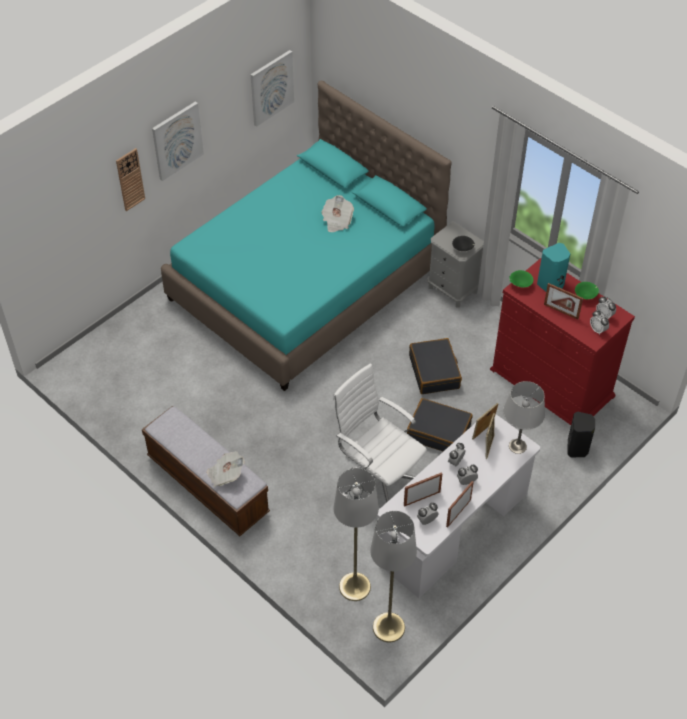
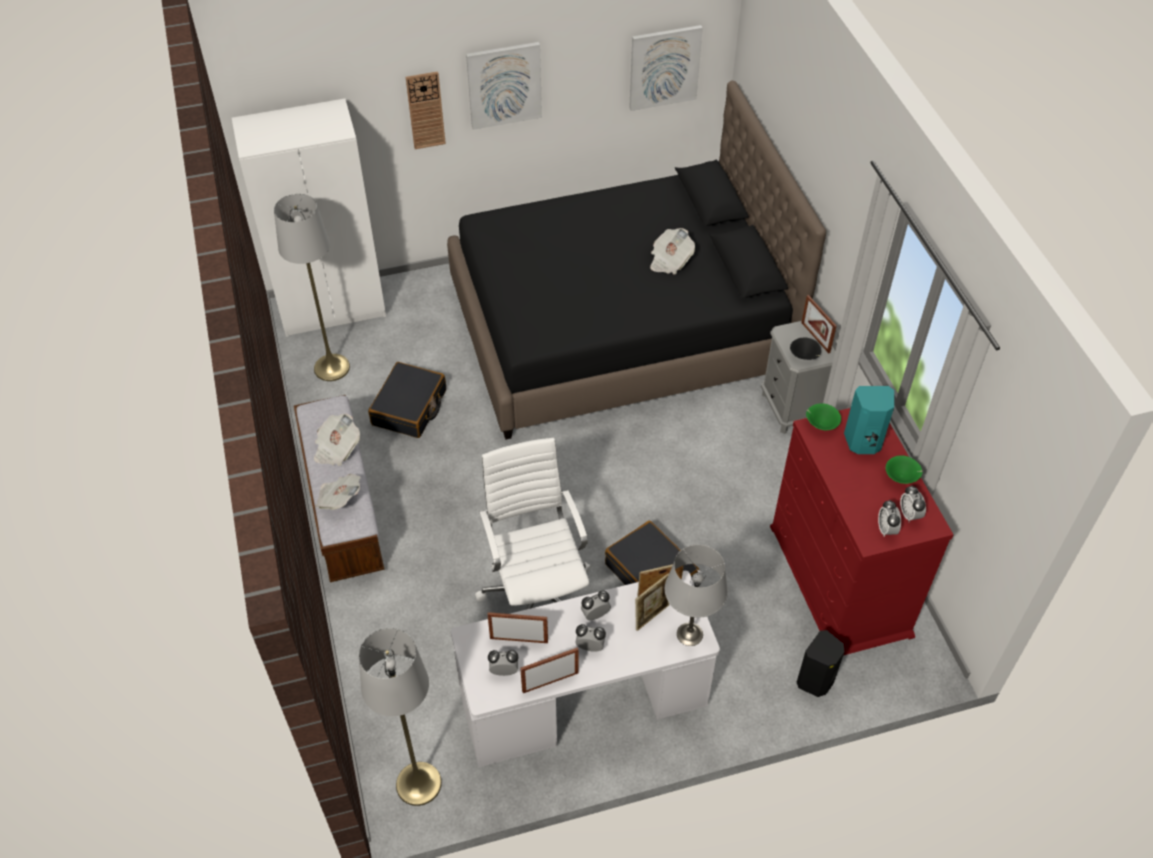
camera: 30 degrees right, 0 degrees up
(93, 355) = (333, 309): none -> white wardrobe
(197, 443) = (336, 449): none -> newspaper
(306, 283) = (620, 327): turquoise bed -> black bed
(354, 586) = (416, 711): grey floor lamp -> grey floor lamp (331, 367)
(434, 372) = (698, 498): black suitcase -> black suitcase (409, 408)
(561, 311) = (852, 482): picture frame -> picture frame (815, 337)

